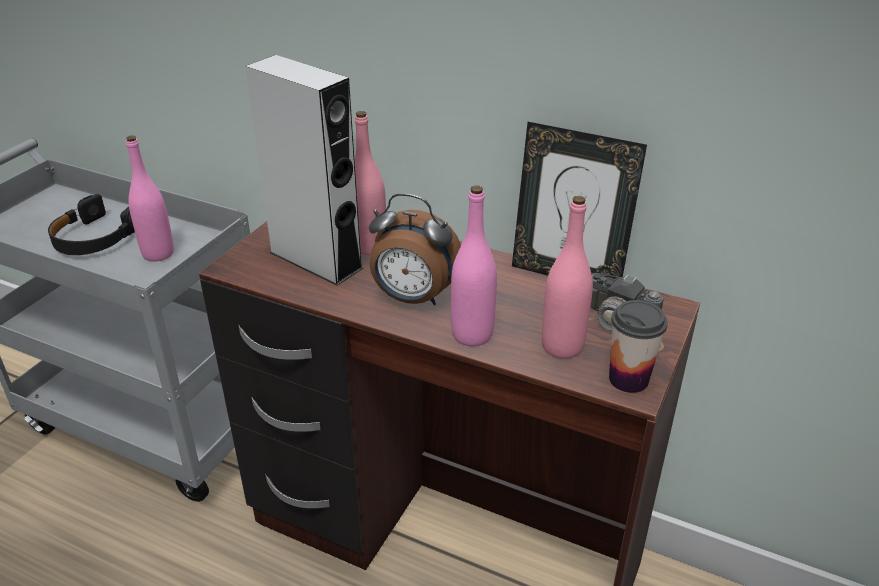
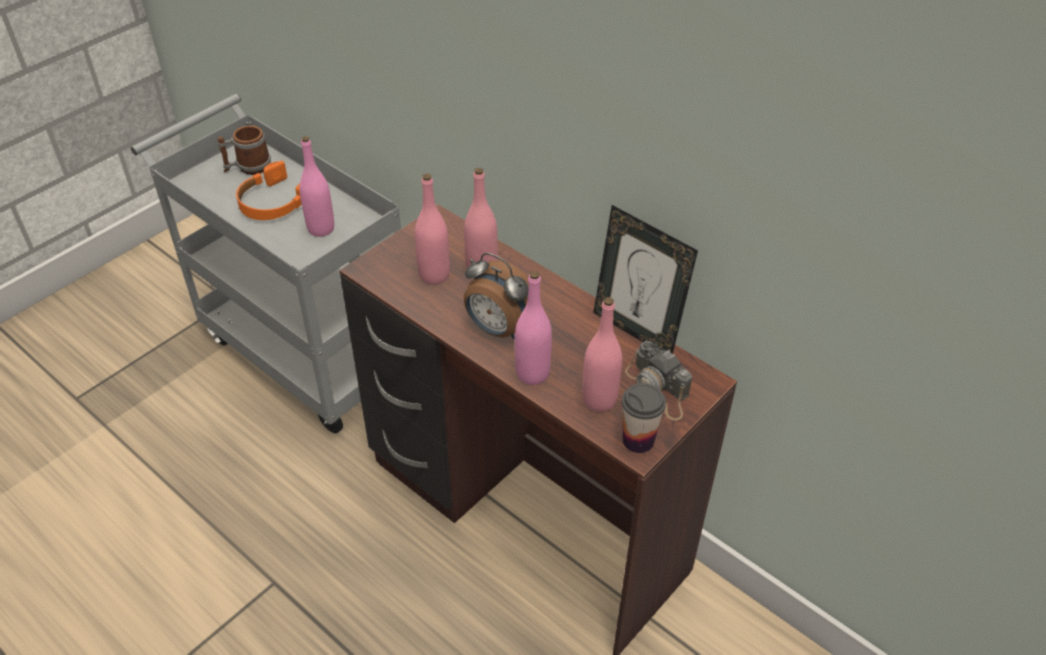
camera: 15 degrees right, 10 degrees up
(56, 211) = (248, 167): none -> mug
(95, 237) = (274, 202): black headphones -> orange headphones
(316, 260) = (434, 275): grey speaker -> pink bottle

